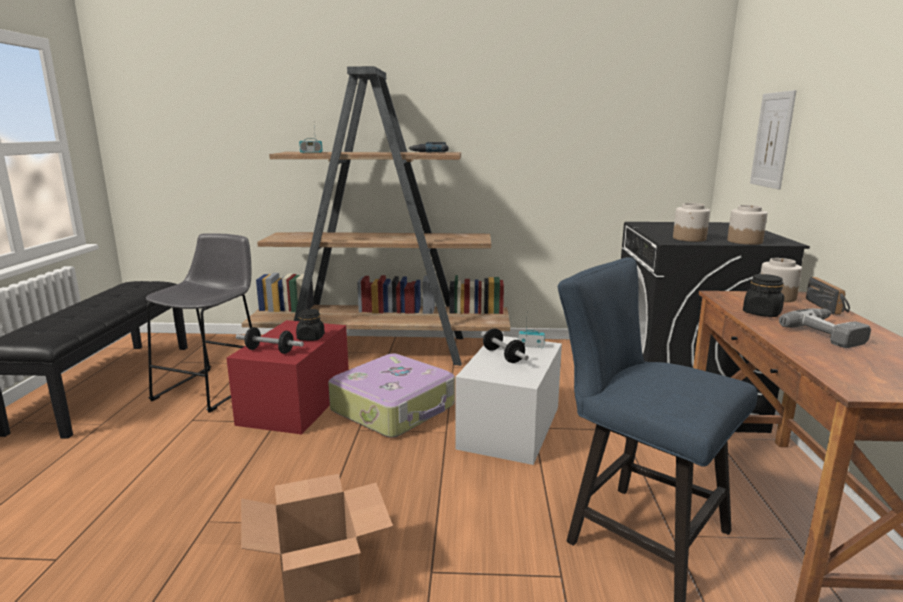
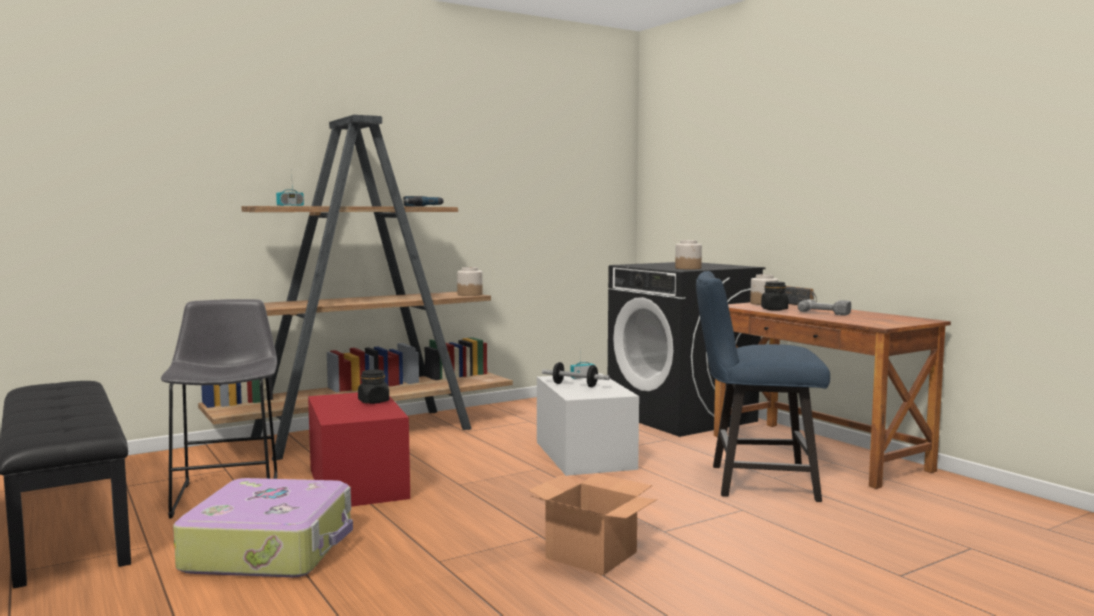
camera: 35 degrees left, 10 degrees down
(270, 351) = (356, 414): dumbbell -> none
(394, 408) = (465, 466): suitcase -> suitcase (271, 548)
(744, 241) = (724, 267): jar -> jar (470, 294)
(772, 140) = (704, 193): picture -> none

